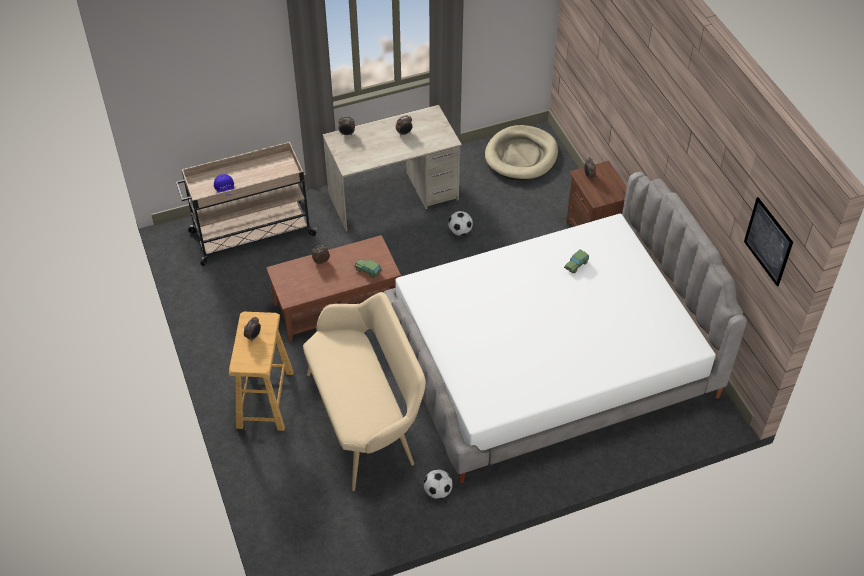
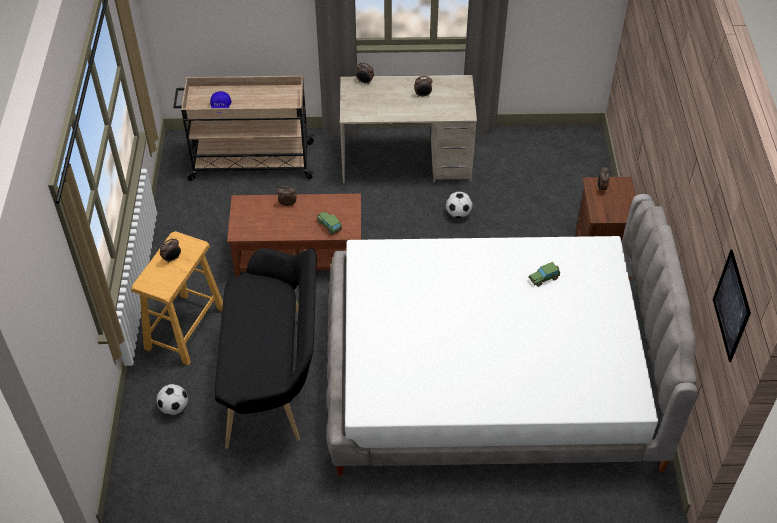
camera: 20 degrees right, 0 degrees up
(366, 419) = (274, 378): beige bench -> black bench
(437, 491) = (310, 477): football -> football (174, 408)
(521, 156) = (558, 153): beige dog bed -> none

